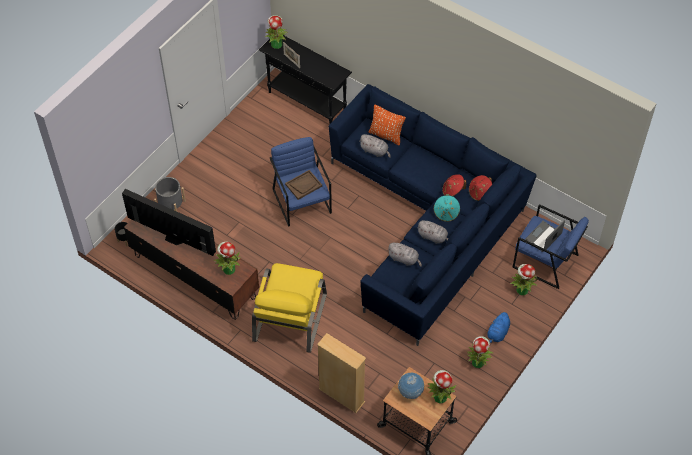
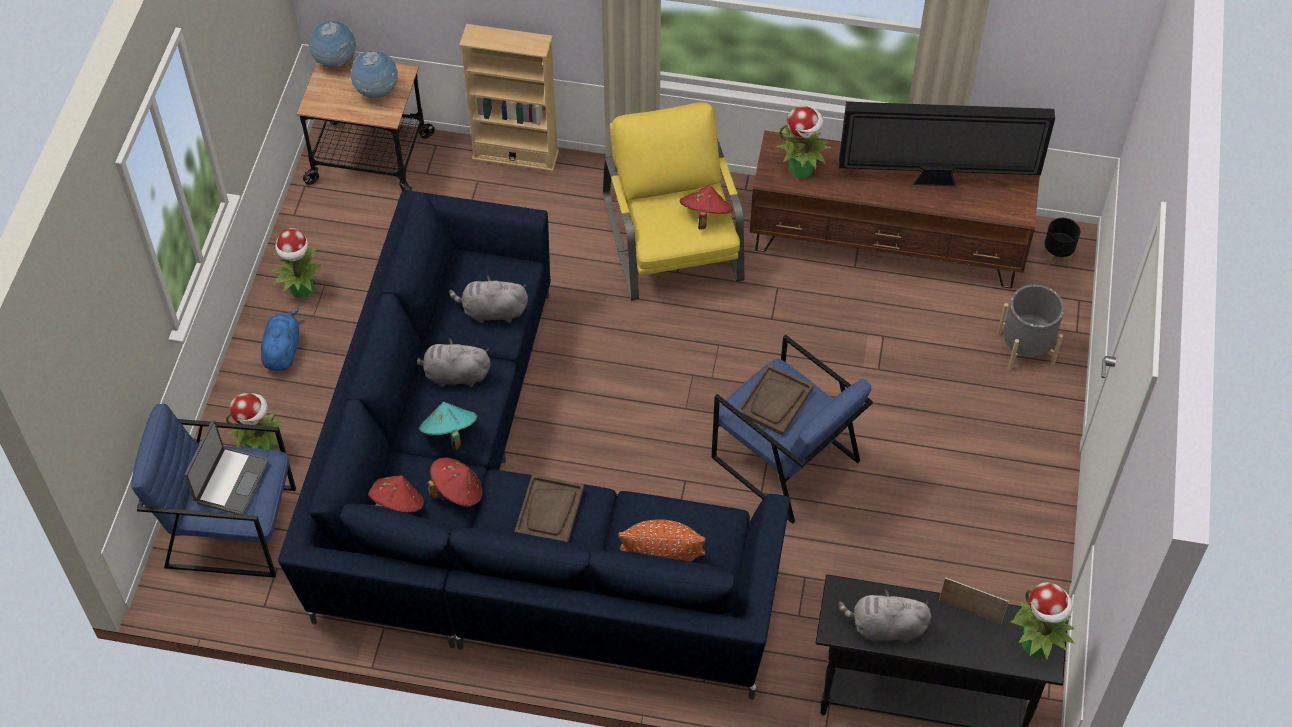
camera: 155 degrees right, 0 degrees up
(281, 280) = (705, 216): none -> red hat
(375, 151) = (666, 515): grey plush toy -> grey plush toy (885, 627)
(419, 168) = (549, 511): none -> brown tray
(424, 420) = (335, 62): none -> globe
(440, 397) = (324, 102): potted plant -> none

